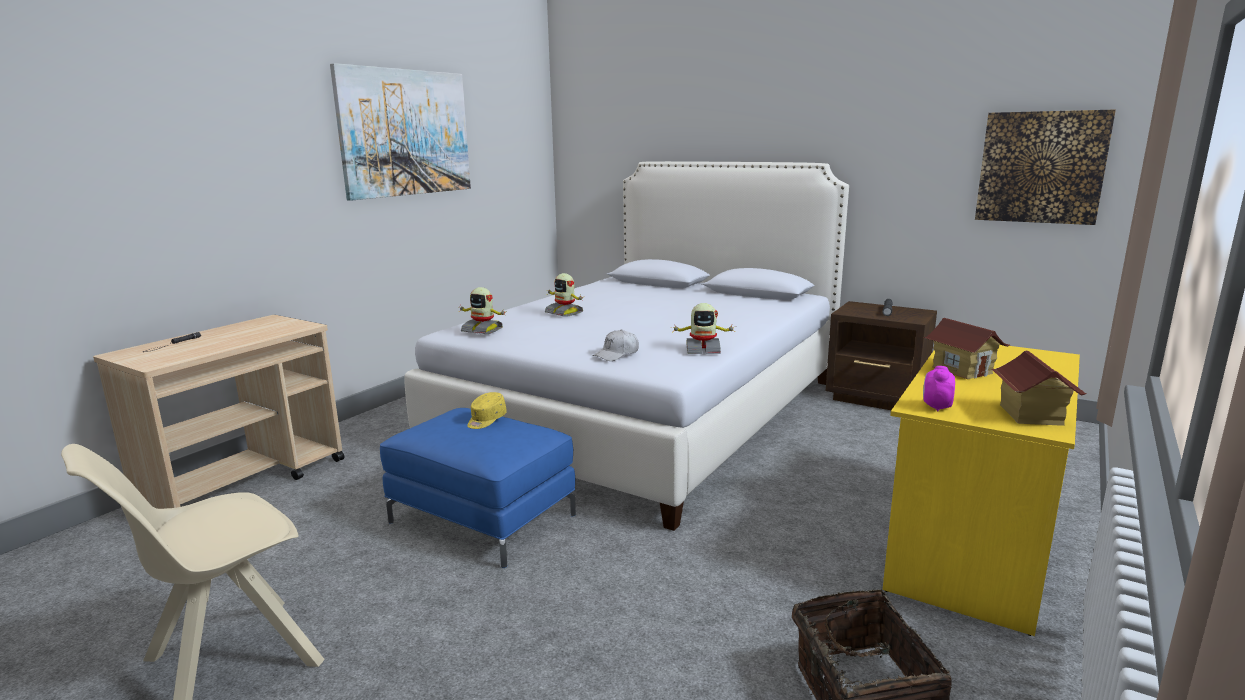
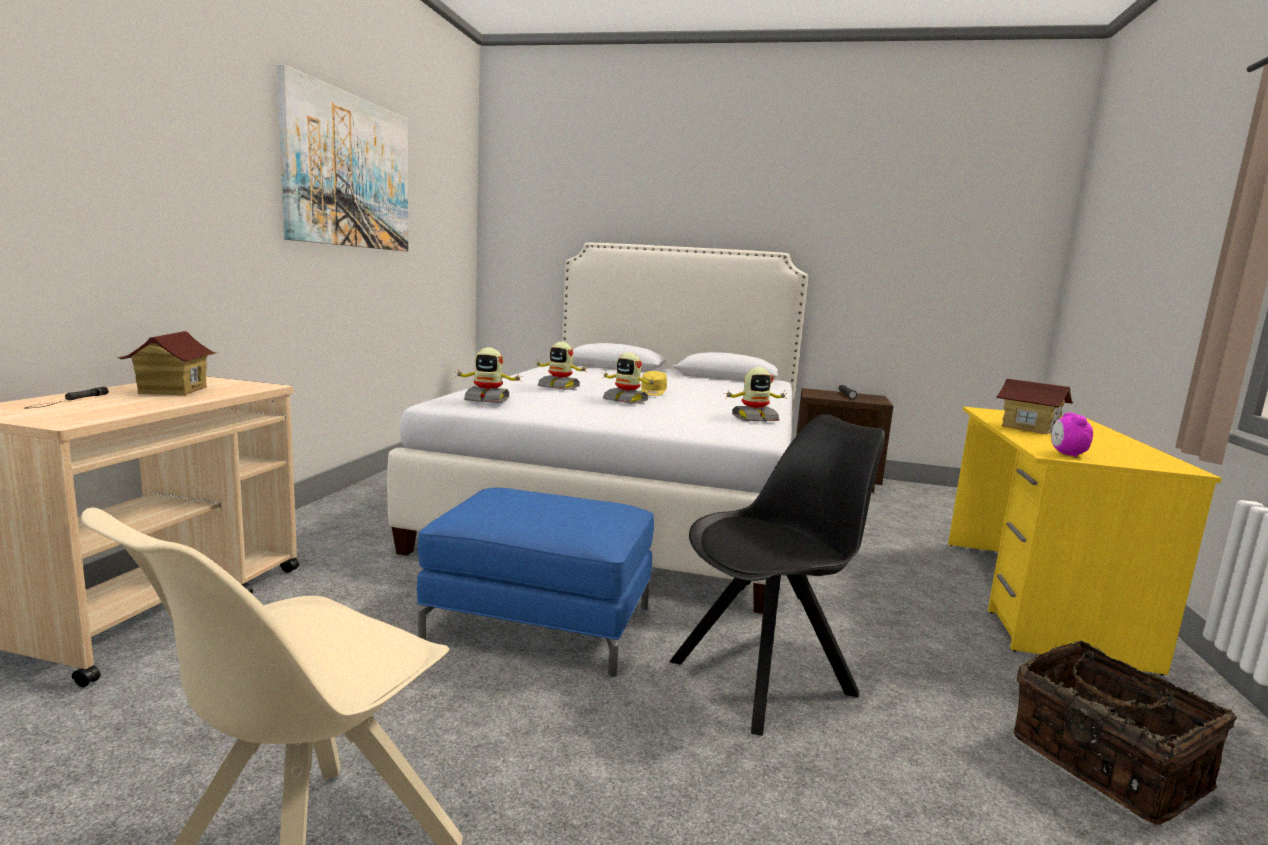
camera: 20 degrees left, 5 degrees down
(486, 420) = (549, 497): yellow cap -> yellow cap (653, 392)
(607, 328) = (626, 400): none -> toy robot
(617, 354) = (674, 421): white cap -> none
(624, 583) = (766, 676): none -> black chair
(1030, 415) = (1147, 458): toy house -> toy house (172, 390)
(1041, 167) = (978, 266): picture -> none

